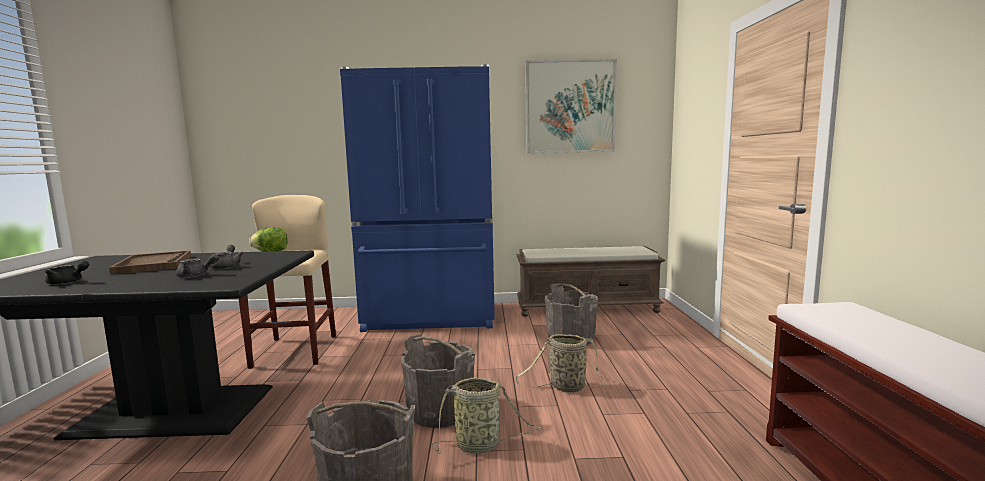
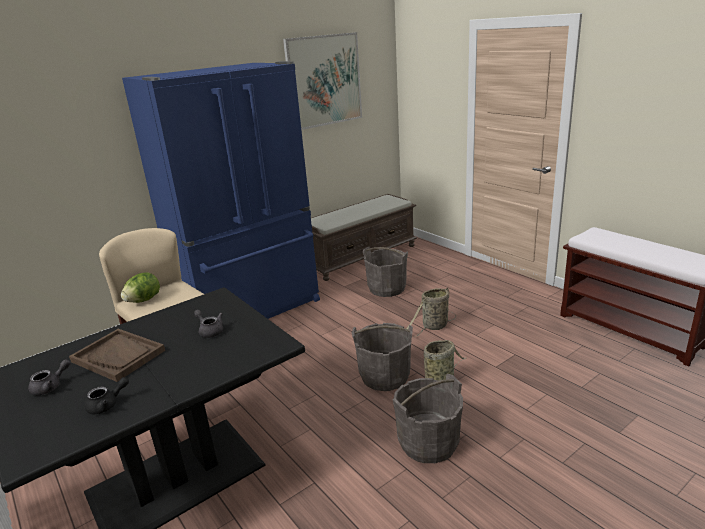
camera: 35 degrees left, 15 degrees up
(196, 275) = (217, 349): grey teapot -> grey teapot (51, 387)

